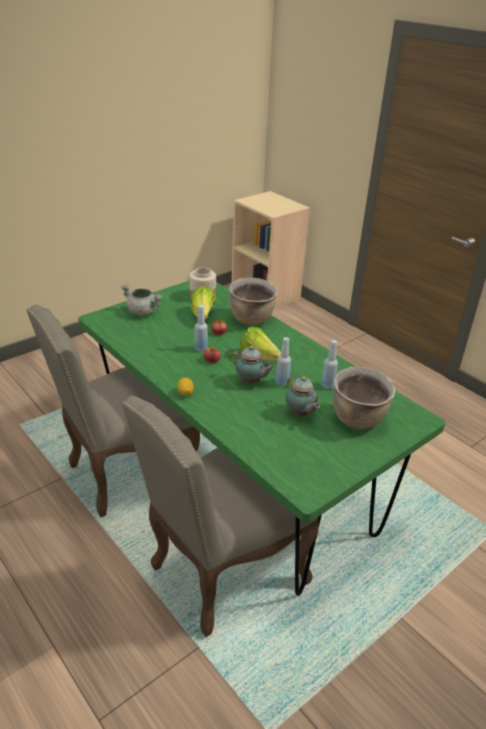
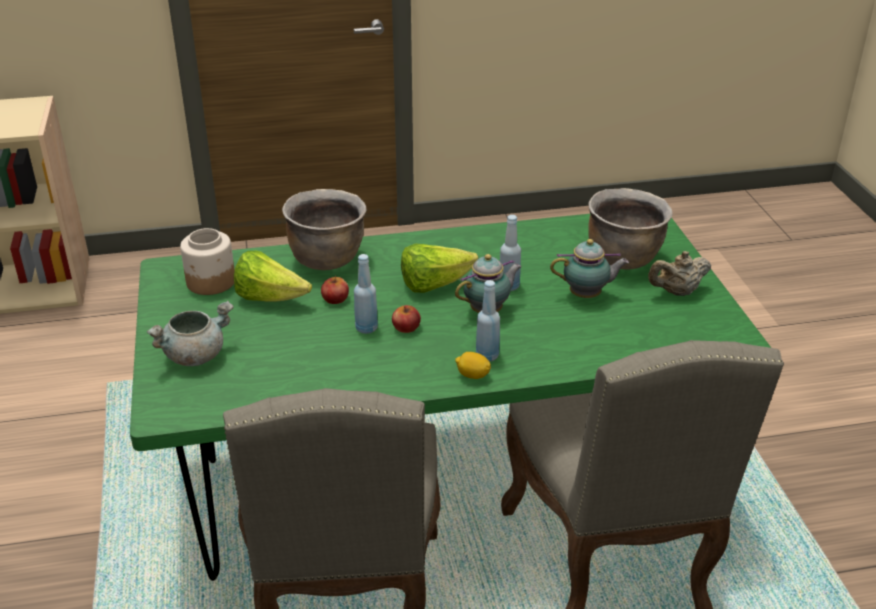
camera: 60 degrees left, 0 degrees up
(327, 385) = (541, 255): blue bottle -> blue bottle (487, 356)
(340, 451) = (677, 292): none -> beige teapot

